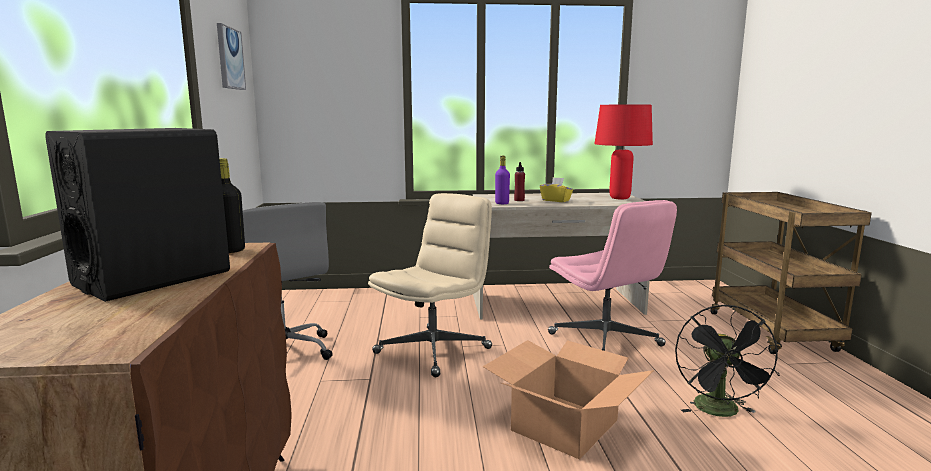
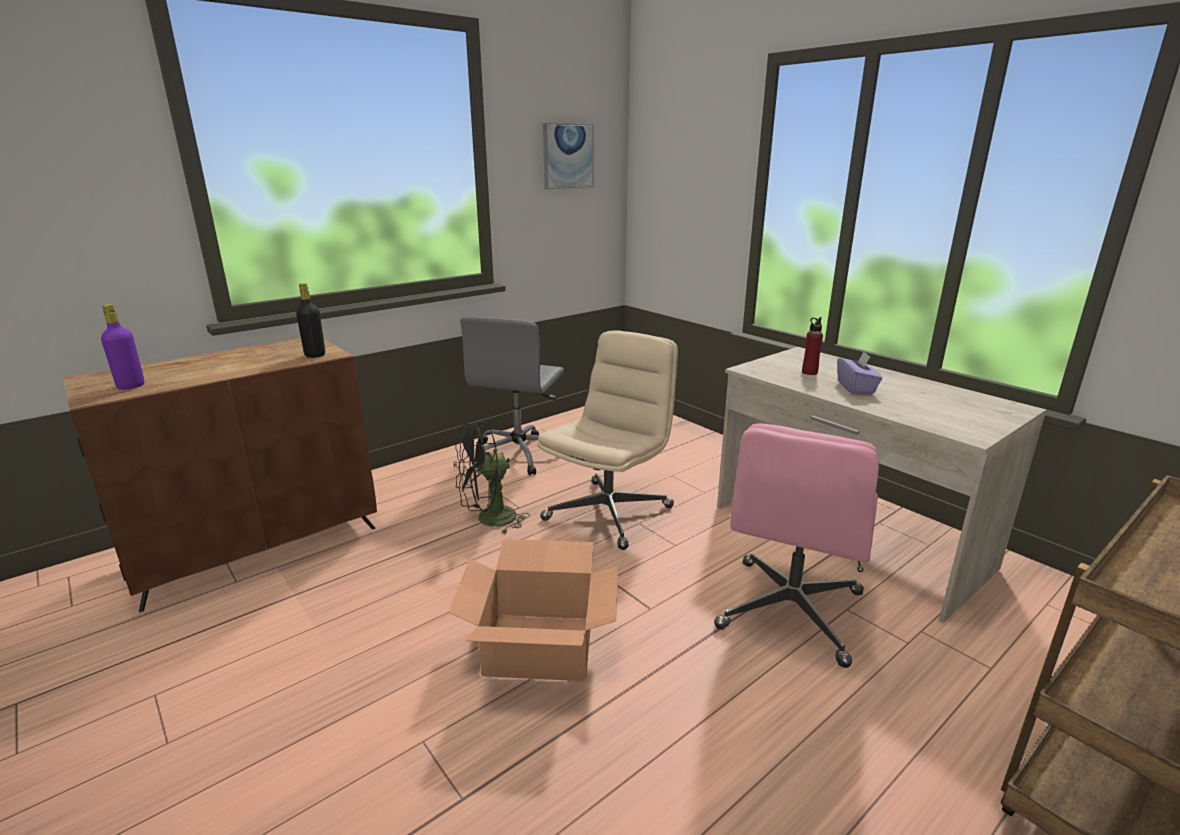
camera: 55 degrees right, 10 degrees up
(154, 278) = (230, 363): black speaker -> none
(433, 350) = (609, 512): beige office chair -> beige office chair turned 60 degrees counterclockwise
(502, 203) = (769, 370): purple bottle -> purple bottle (131, 386)
(556, 200) = (856, 388): yellow tissue box -> purple tissue box
(619, 198) = (976, 416): red table lamp -> none
(720, 412) = (697, 774): black fan -> black fan (489, 520)

